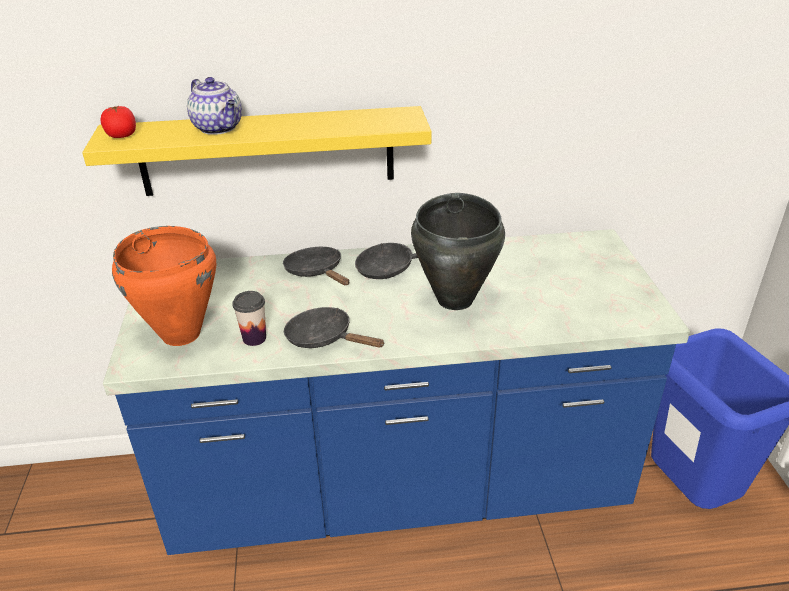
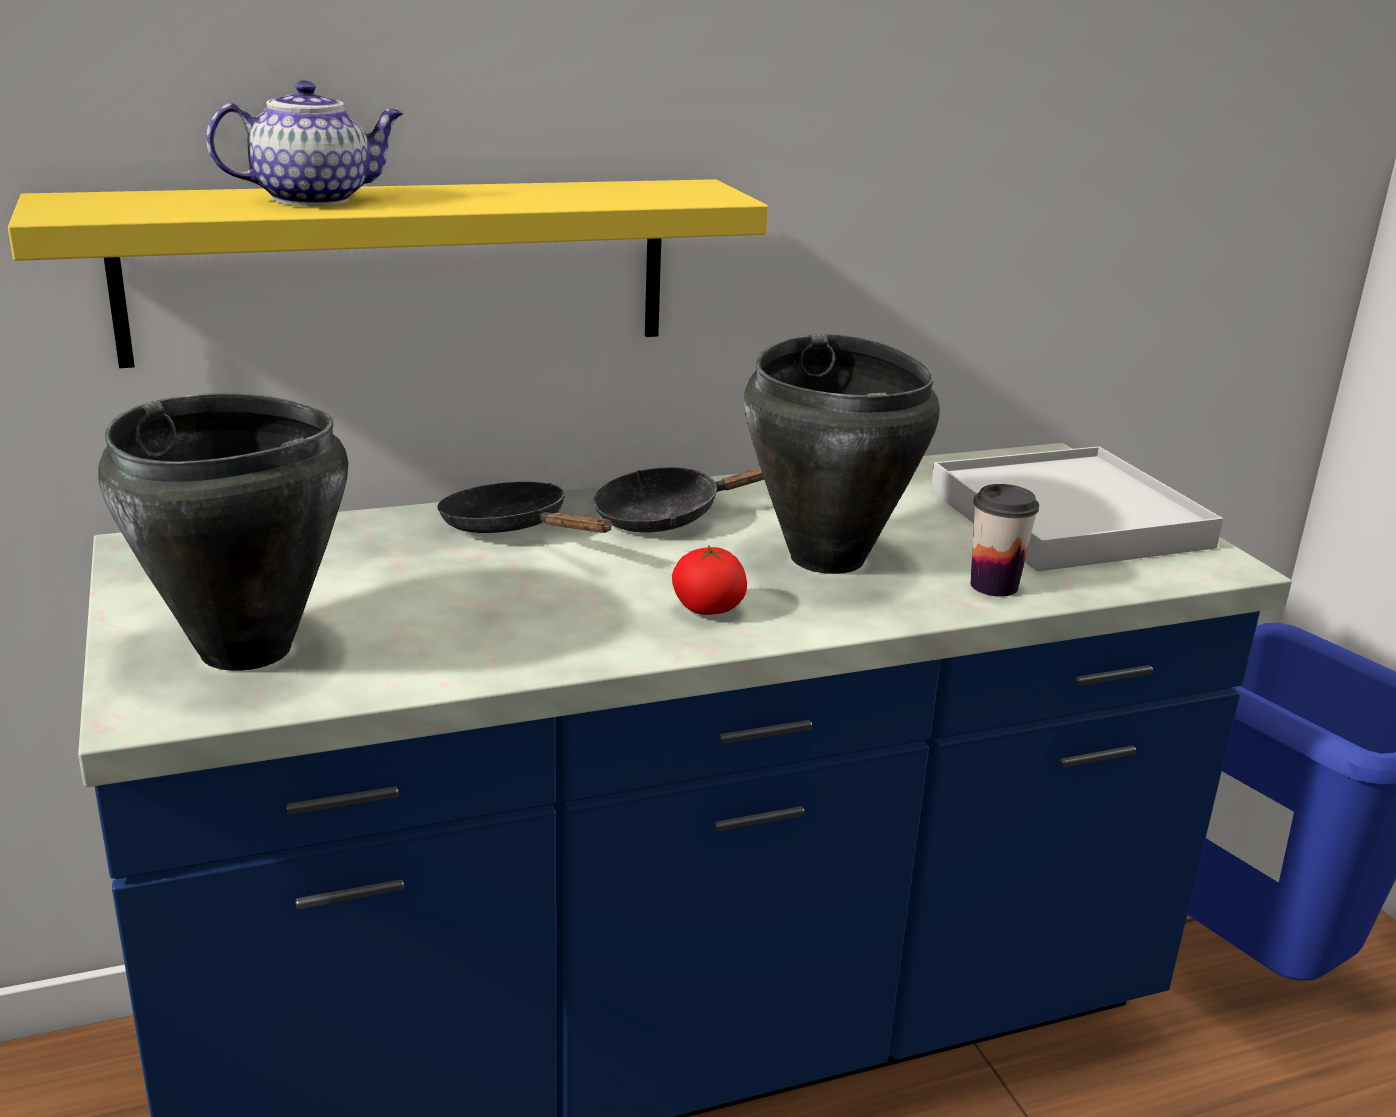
camera: 15 degrees left, 10 degrees down
(121, 136) = (92, 206): tomato -> tomato (708, 609)
(181, 335) = (245, 650): orange cooking pot -> black cooking pot
(219, 128) = (315, 199): teapot -> teapot turned 60 degrees counterclockwise
(254, 338) = (425, 645): cup -> cup (994, 586)
(324, 338) = (585, 635): black frying pan -> none
(589, 282) = (1068, 519): none -> white tray

